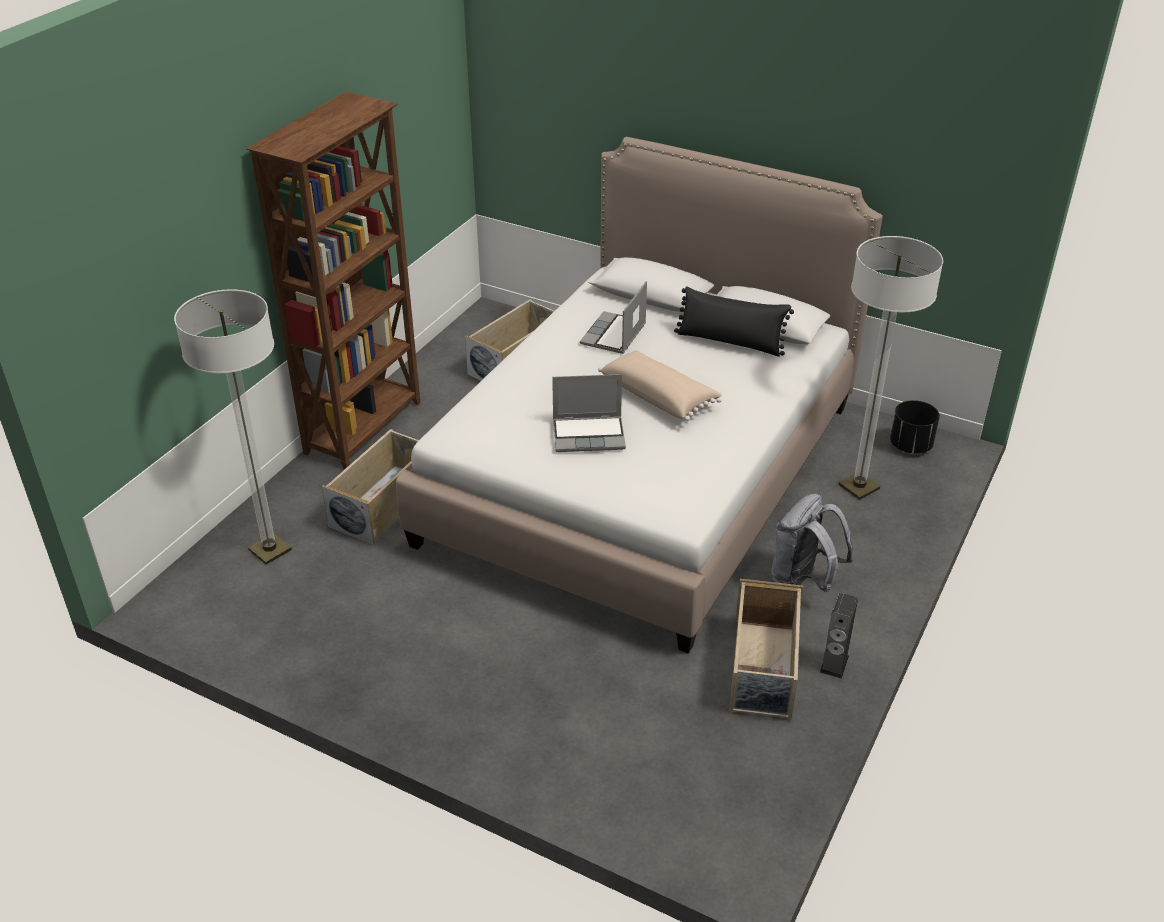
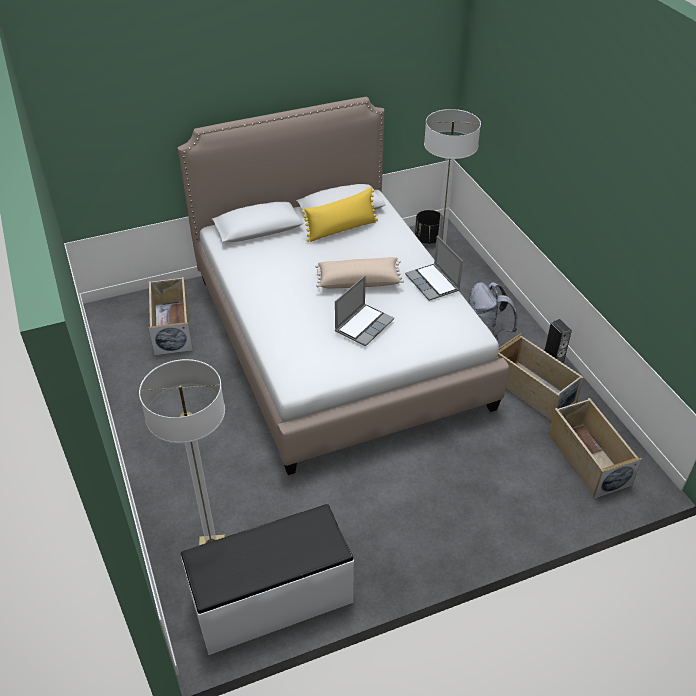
camera: 50 degrees left, 5 degrees up
(244, 625) = (272, 601): none -> white bench
(365, 427) = (144, 432): brown bookcase -> none
(384, 504) = (233, 464): beige storage box -> beige storage box (587, 459)
(614, 335) = (280, 264): laptop -> laptop (433, 283)
(730, 342) = (341, 229): black pillow -> yellow pillow

